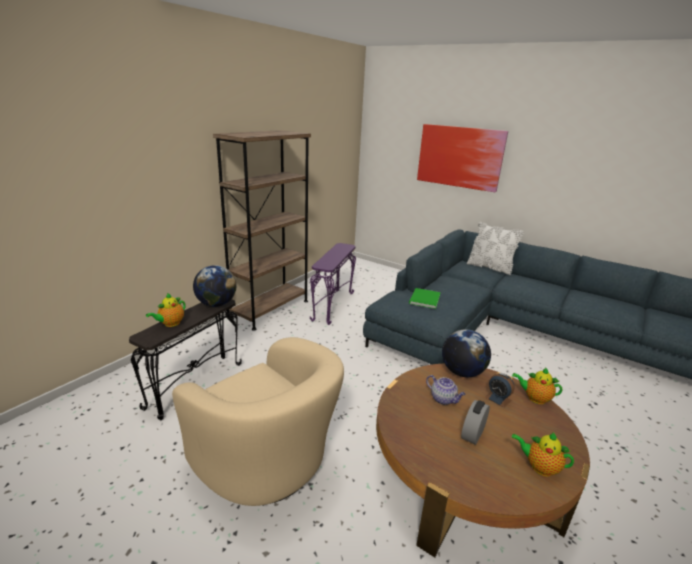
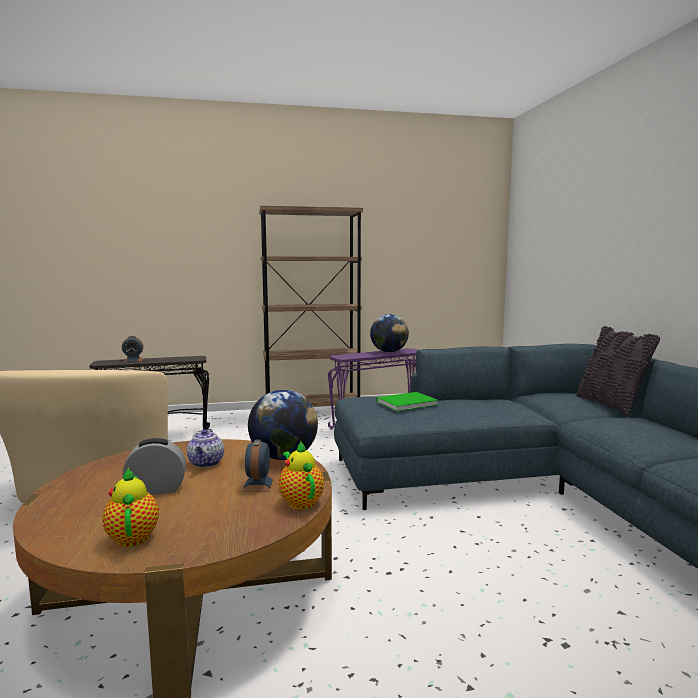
camera: 45 degrees right, 15 degrees down
(170, 324) = (133, 360): teapot -> alarm clock
(216, 304) = (188, 358): globe -> globe (389, 352)
(459, 157) = (599, 232): picture -> none
(490, 268) = (610, 405): white pillow -> black pillow

